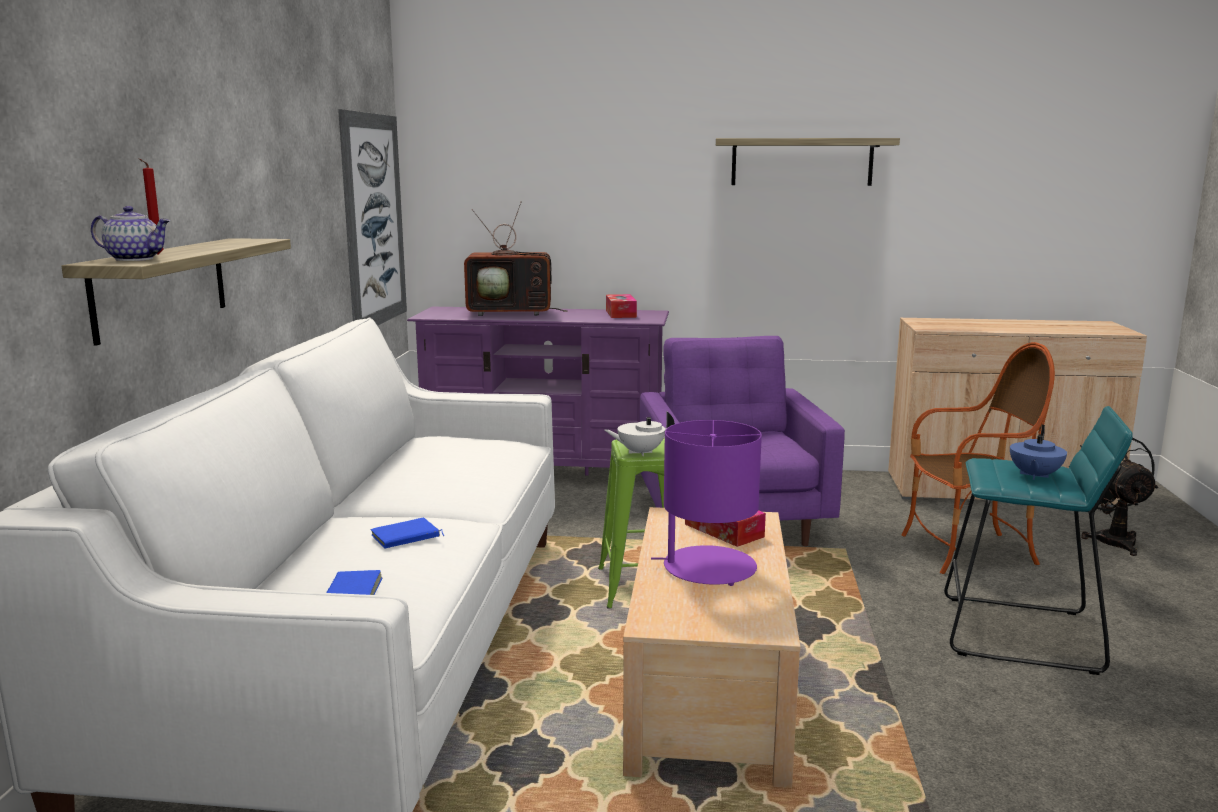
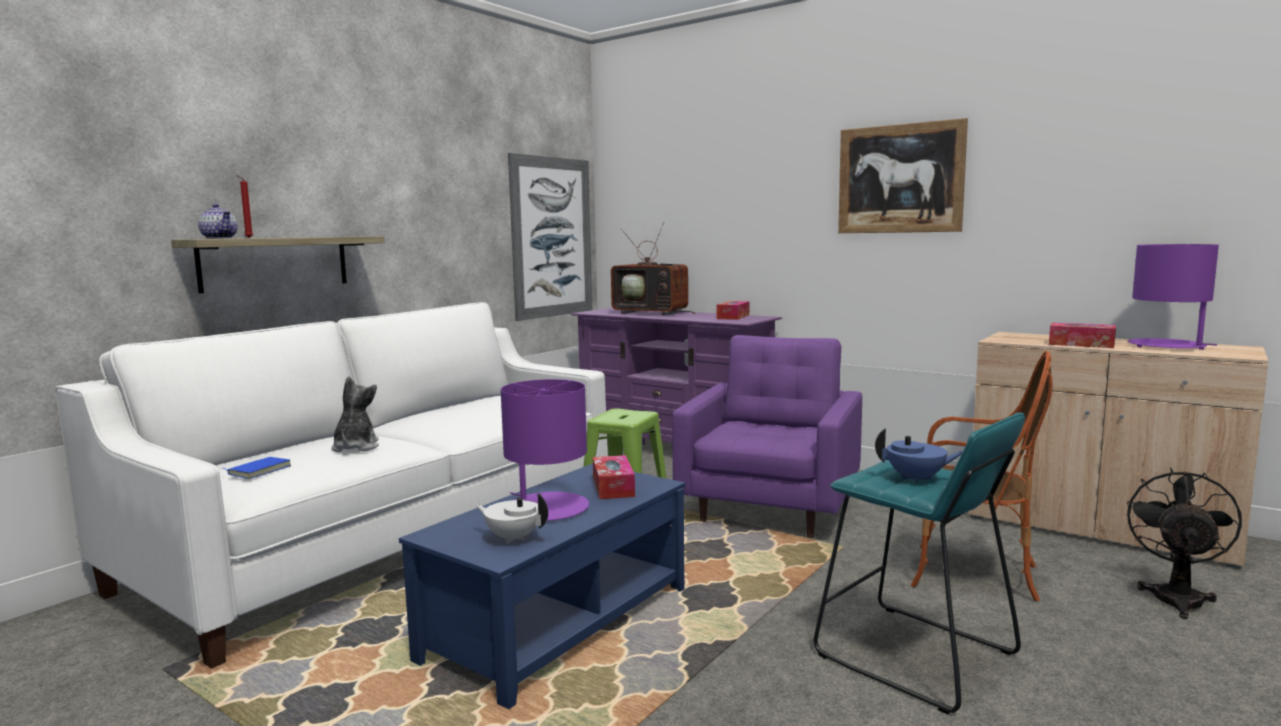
camera: 30 degrees right, 5 degrees down
(406, 538) = (355, 447): blue book -> plush toy
(640, 452) = (610, 418): white teapot -> white teapot (513, 538)
(706, 690) = (558, 622): beige coffee table -> blue coffee table
(801, 162) = (900, 179): shelf -> picture
(997, 328) = (1081, 344): none -> tissue box
(1034, 476) = (916, 479): blue teapot -> blue teapot turned 135 degrees counterclockwise
(1056, 325) = (1167, 346): none -> purple table lamp

